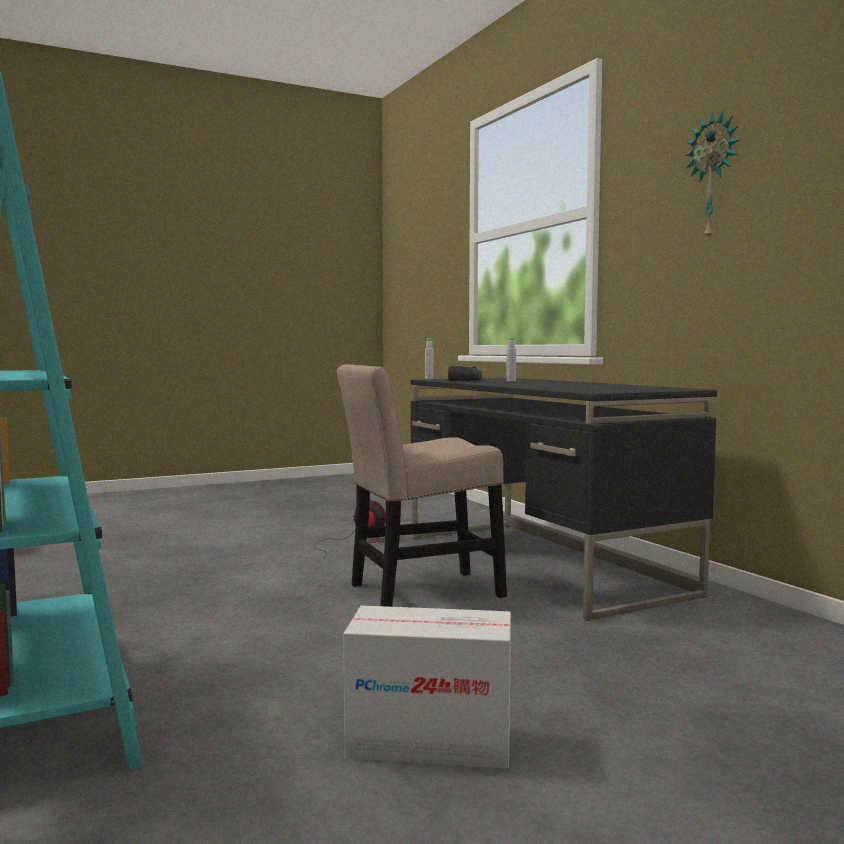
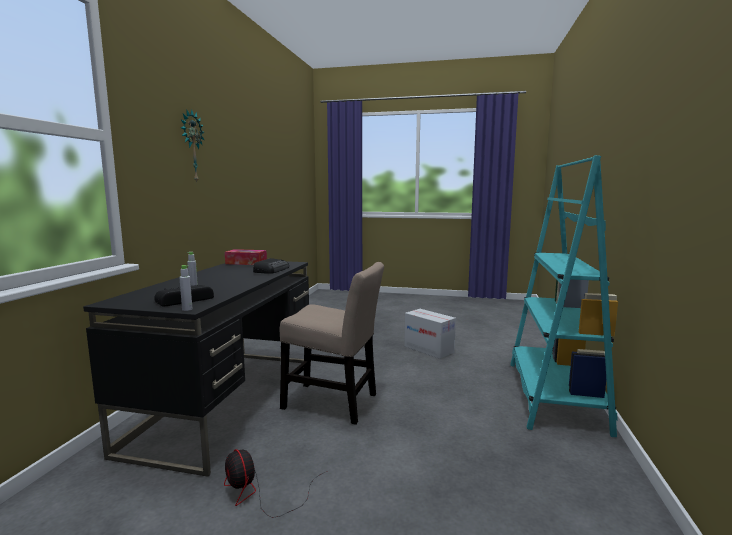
camera: 140 degrees left, 5 degrees up
(554, 387) = (272, 270): none -> radio
(654, 388) = (246, 263): none -> tissue box

